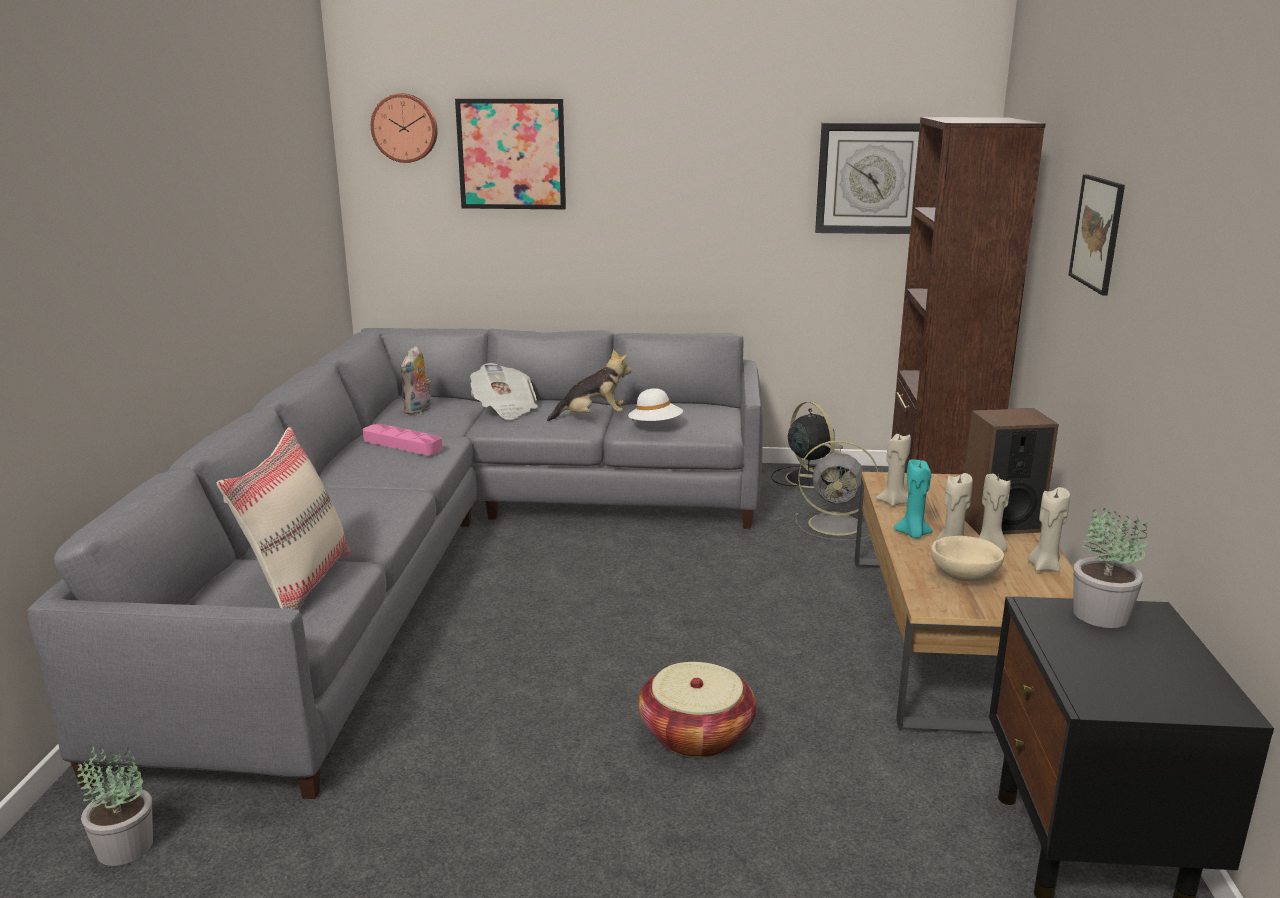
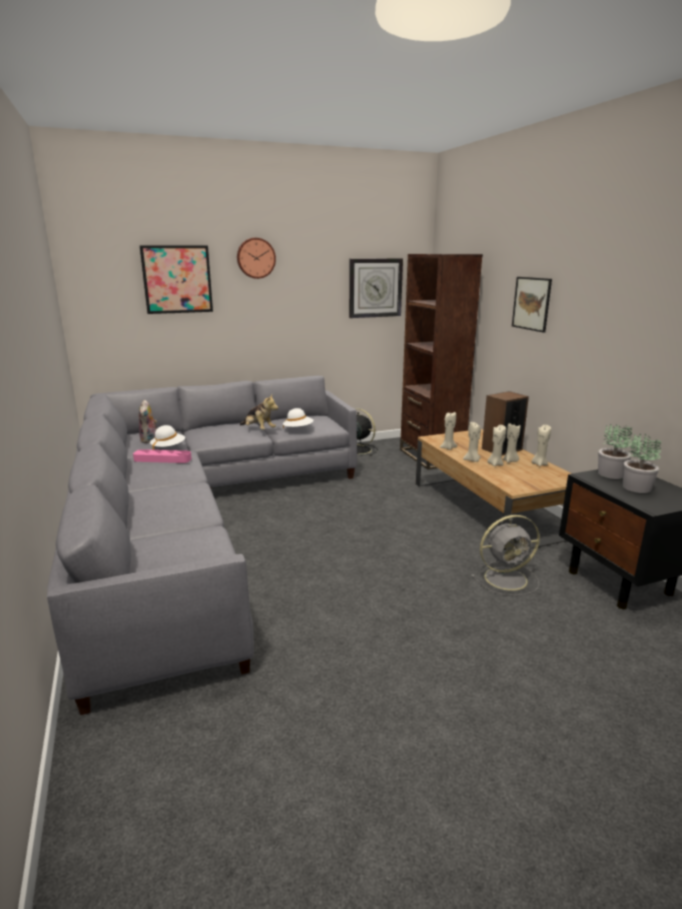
camera: 25 degrees left, 0 degrees up
(123, 847) = (150, 740): potted plant -> potted plant (636, 488)
(299, 583) = (190, 545): beige pillow -> none
(405, 128) = (105, 264): wall clock -> wall clock (255, 258)
(434, 427) = (168, 448): none -> white hat
(504, 409) = (203, 432): newspaper -> none
(592, 417) = (258, 430): plush toy -> plush toy turned 75 degrees clockwise
(696, 734) = (420, 580): basket -> none
(837, 525) = (392, 469): grey fan -> grey fan (507, 578)
(913, 534) = (472, 460): turquoise candle -> beige candle
(965, 576) = (514, 474): beige bowl -> none

